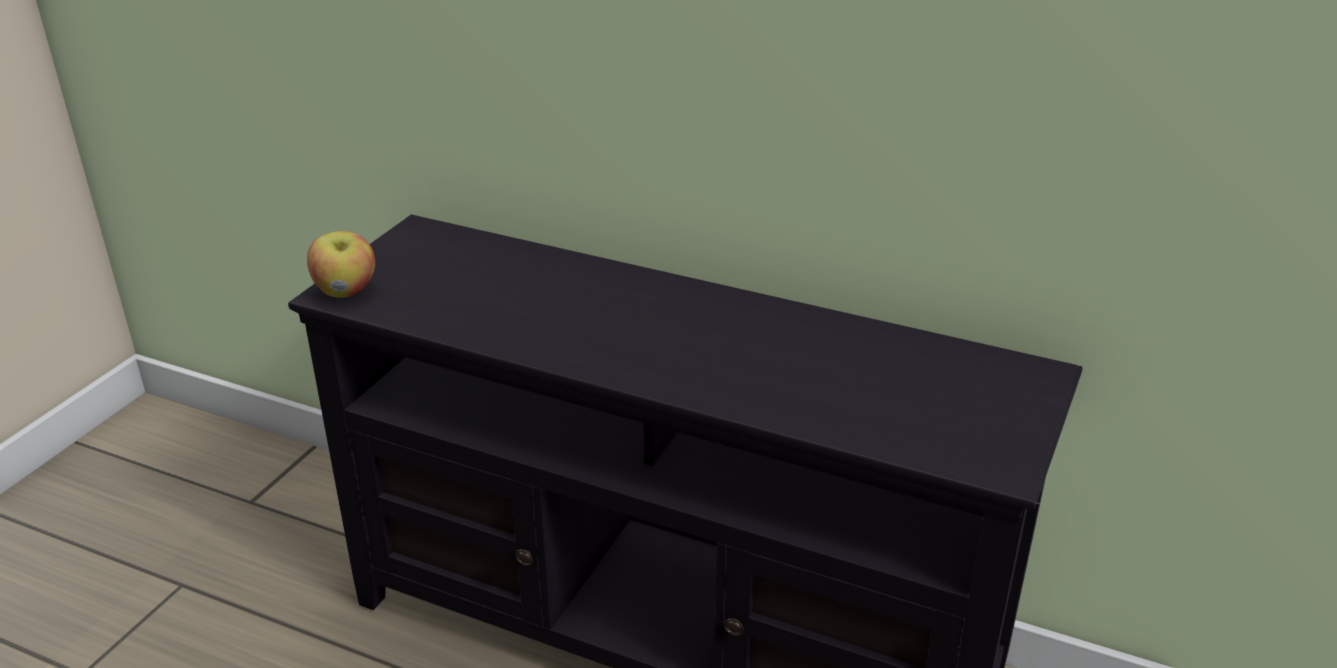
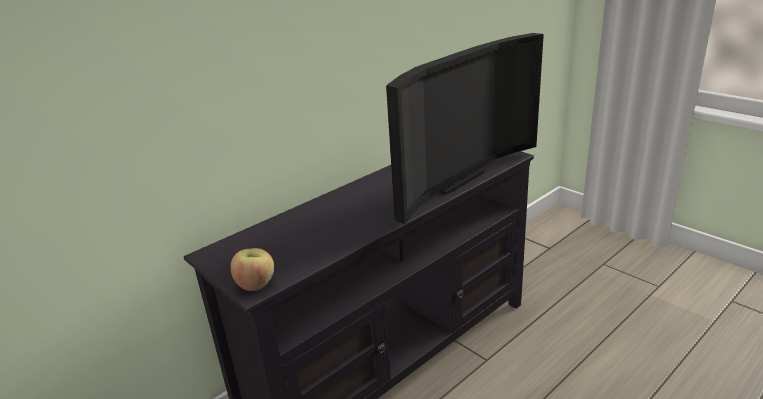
camera: 65 degrees left, 5 degrees down
(803, 396) = (450, 179): none -> television

